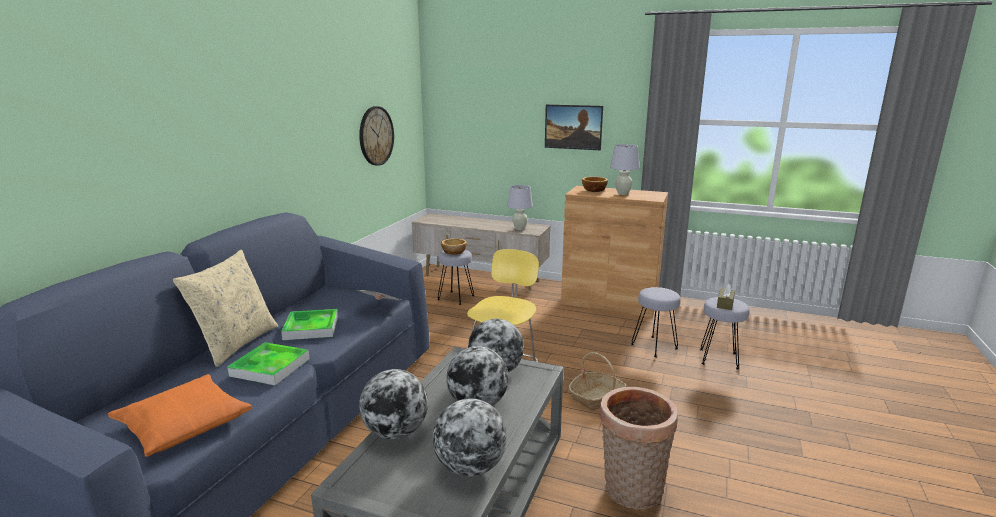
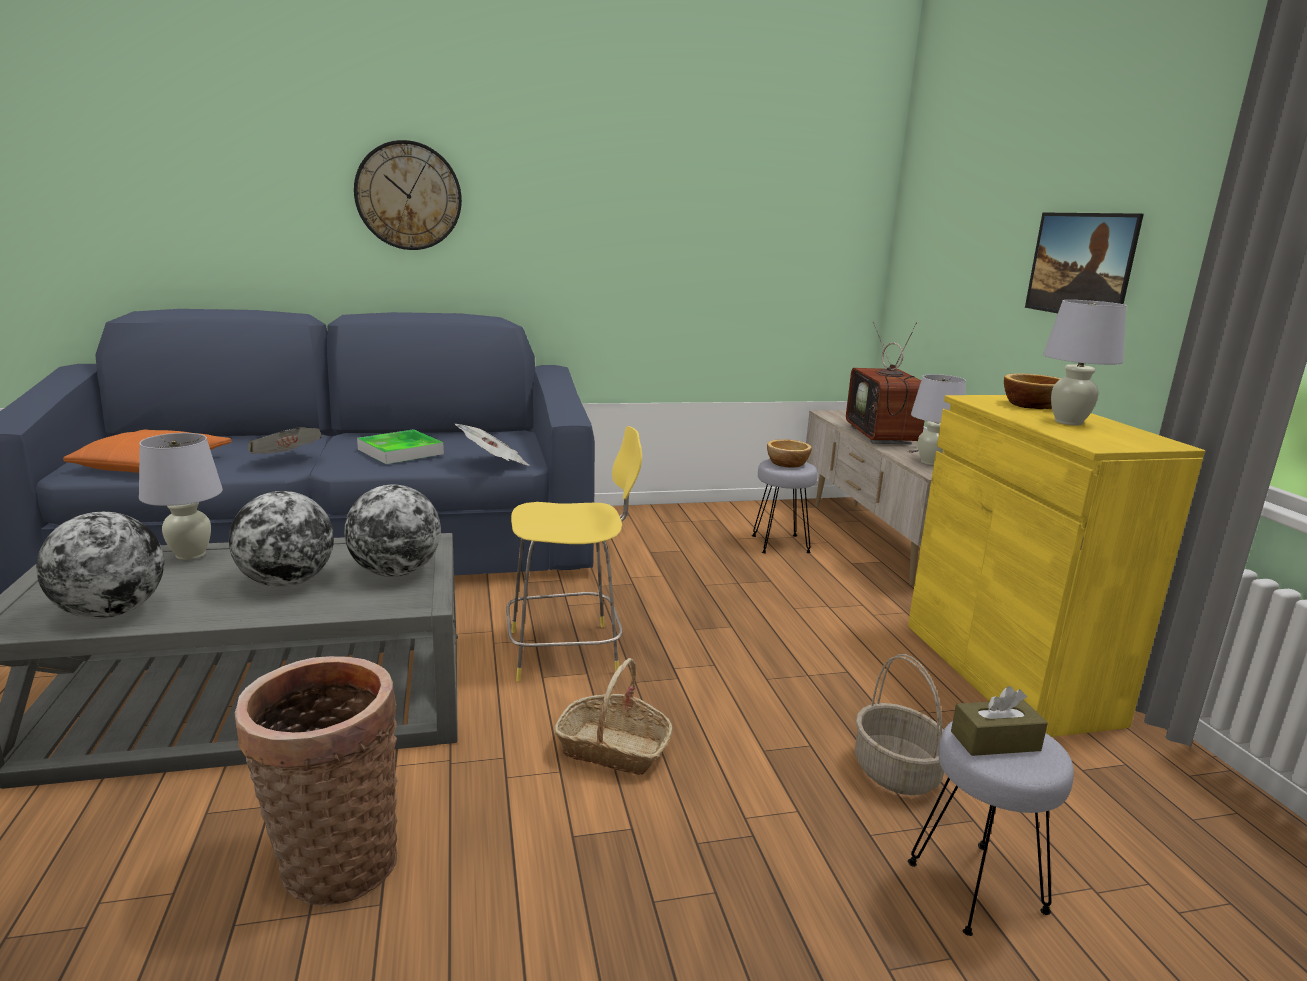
camera: 55 degrees right, 0 degrees up
(236, 343) = (335, 438): beige pillow -> none
(270, 367) = (286, 460): tray -> newspaper
(376, 136) = (743, 251): wall clock -> wall clock (408, 196)
(395, 432) = (190, 554): globe -> white table lamp
(475, 223) = (885, 436): none -> television
(609, 302) = (1007, 672): brown cabinet -> yellow cabinet
(654, 346) = (897, 772): grey stool -> basket

